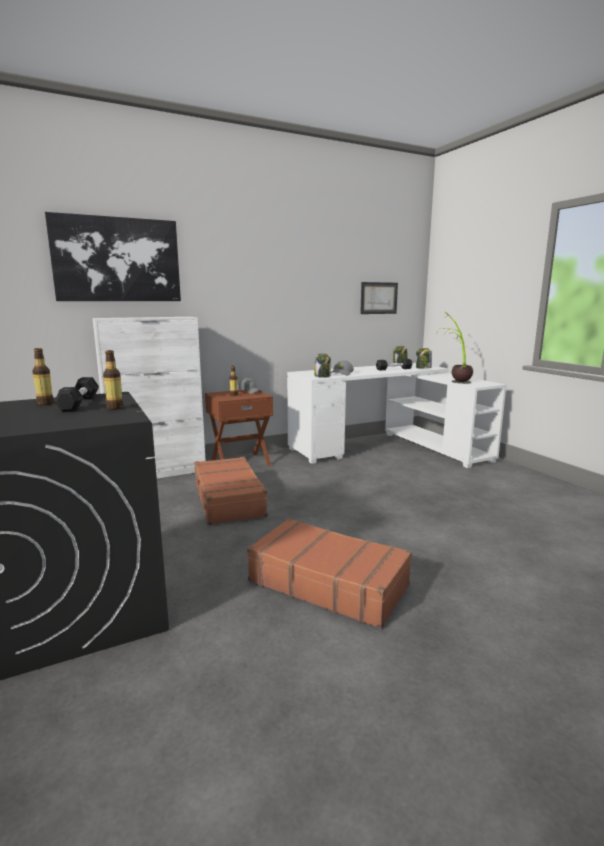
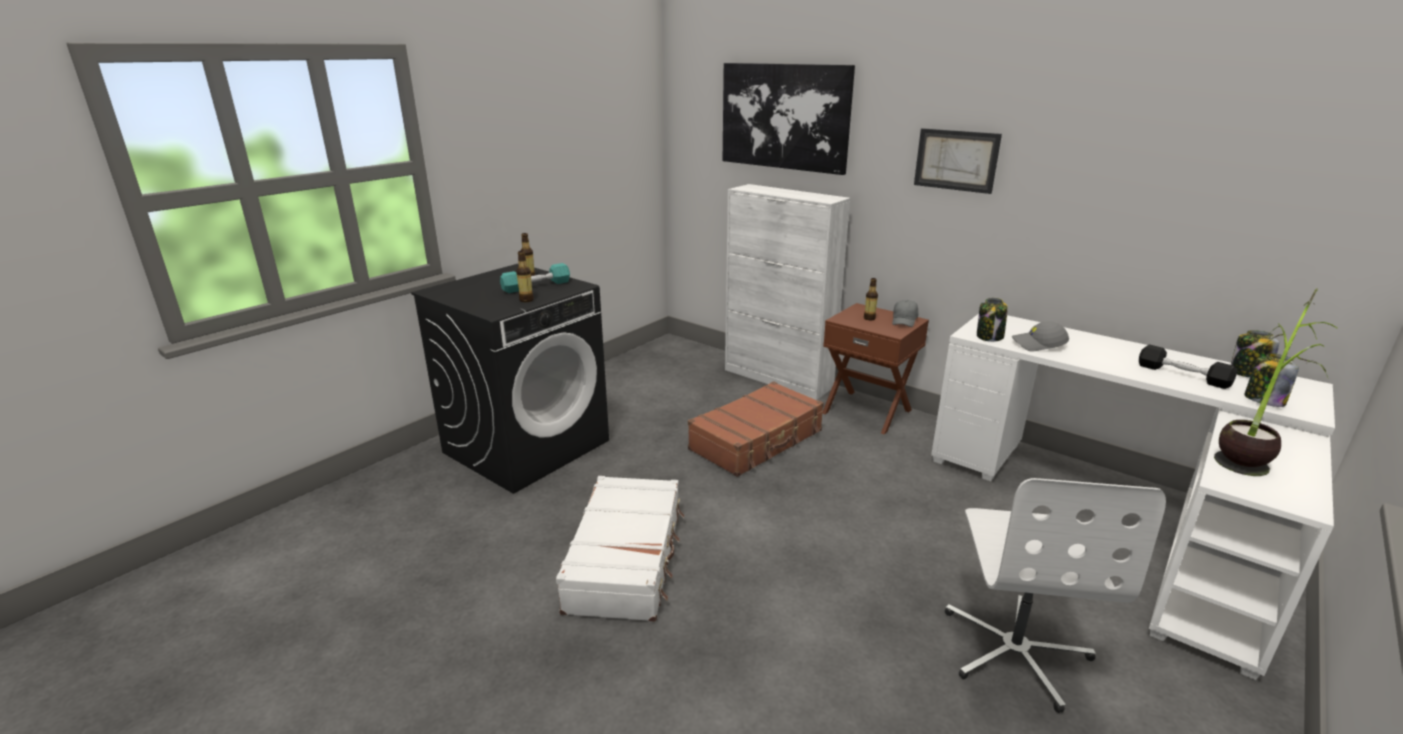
camera: 65 degrees right, 10 degrees up
(79, 403) = (536, 286): black dumbbell -> turquoise dumbbell
(328, 582) = (627, 559): brown suitcase -> white suitcase
(378, 298) = (1249, 215): picture -> picture (956, 160)
(469, 492) = (1015, 650): none -> white office chair

